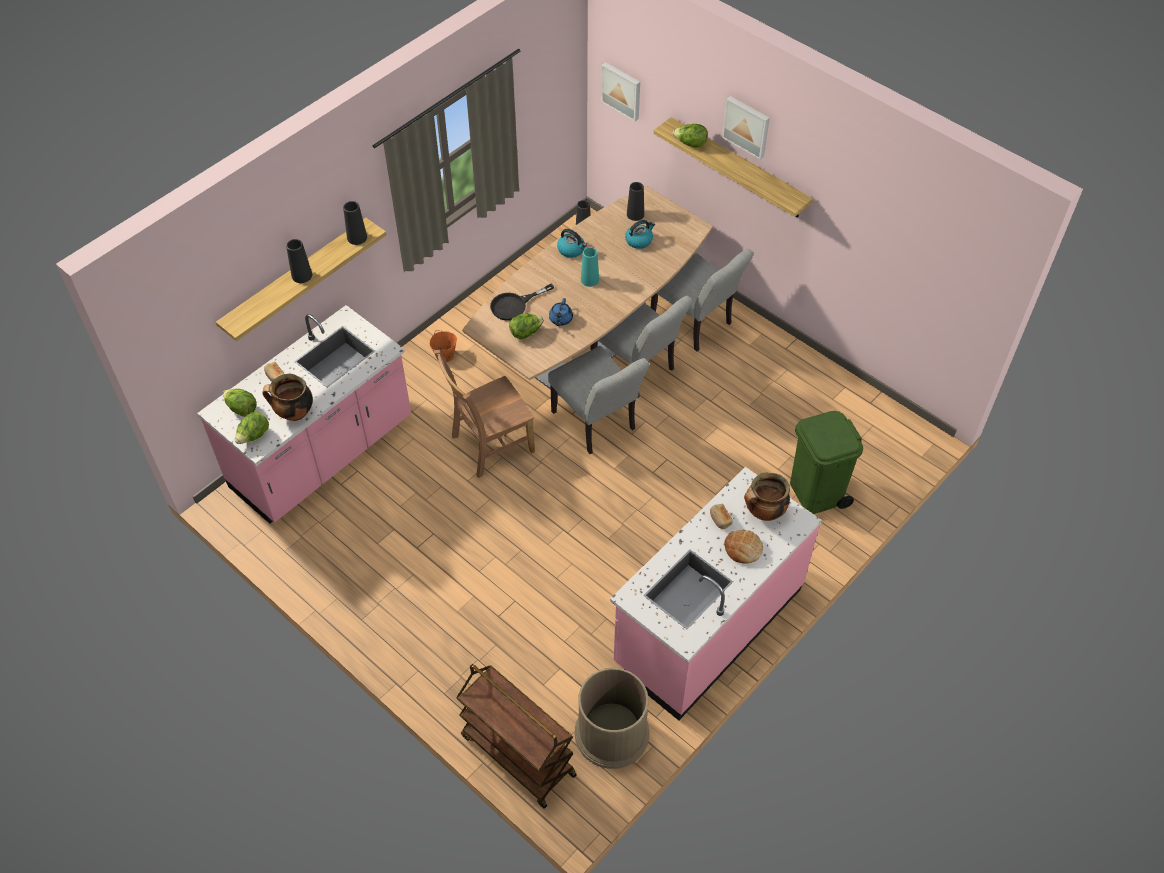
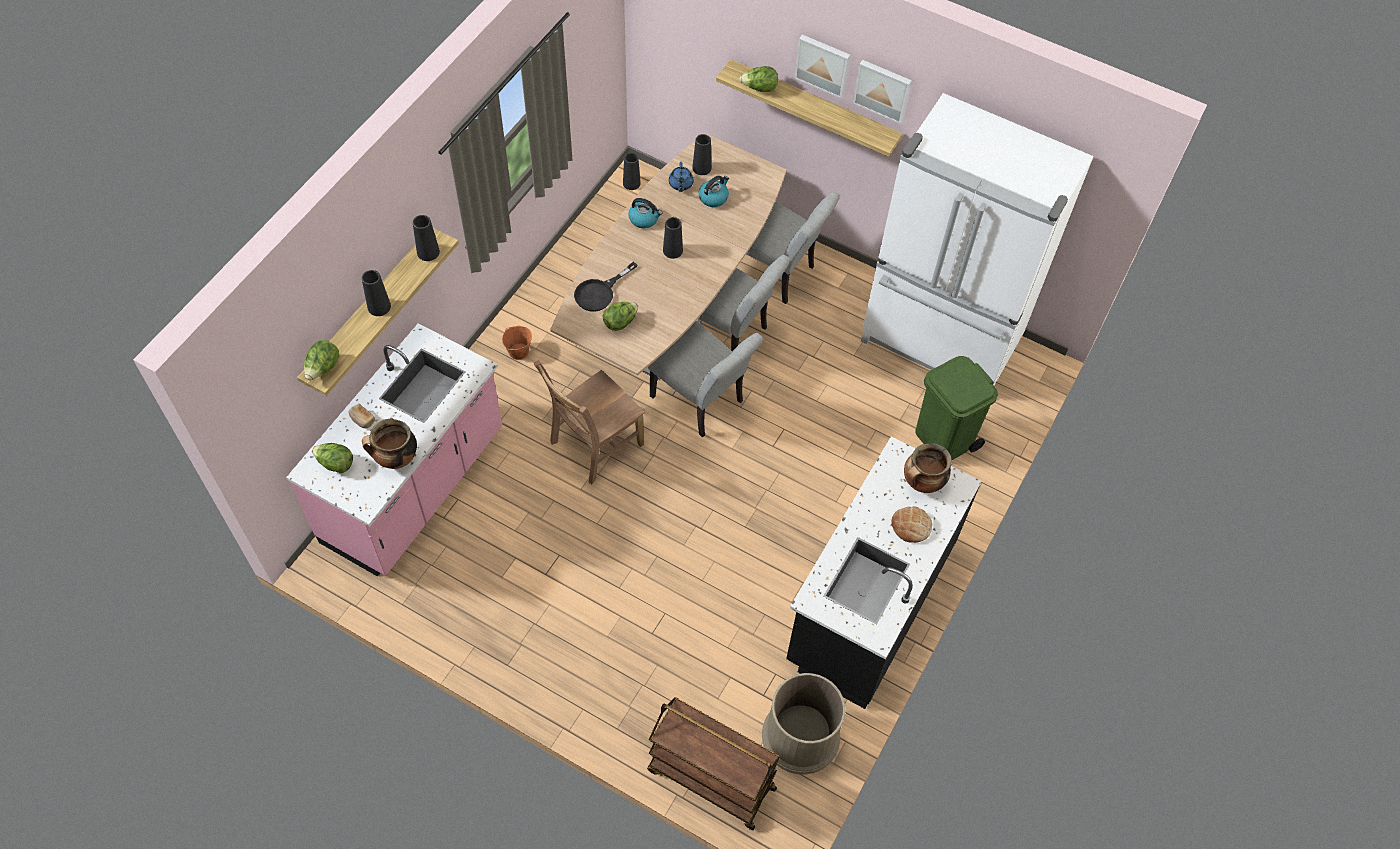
camera: 15 degrees left, 5 degrees up
(254, 436) = (358, 493): lettuce -> lettuce (323, 368)
(560, 319) = (653, 301): blue teapot -> blue teapot (680, 184)
(589, 279) = (672, 250): turquoise vase -> black vase
(622, 90) = (669, 34): picture -> picture (883, 90)
(707, 626) = (869, 603): pink counter -> black counter
(720, 519) = (880, 499): bread -> none
(834, 406) = (940, 341): none -> white fridge

